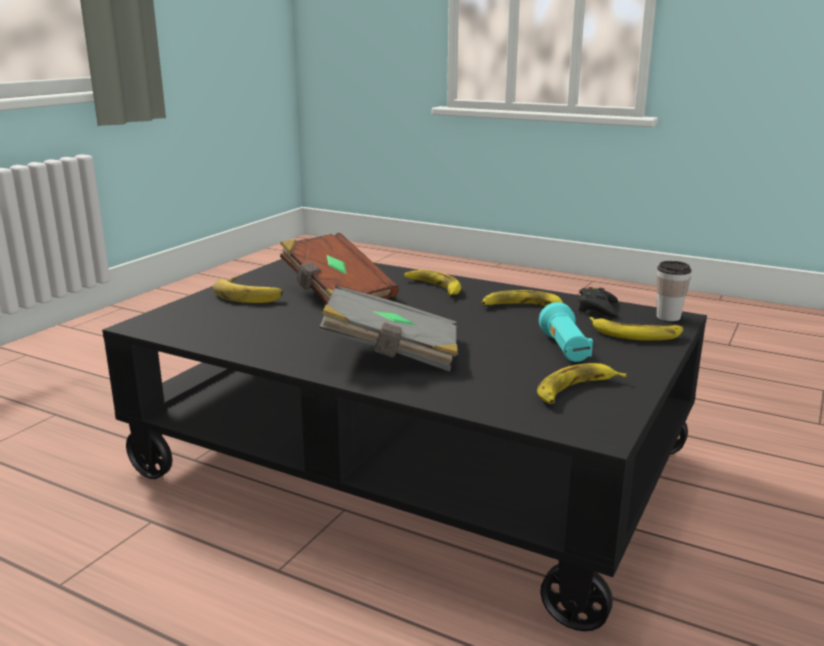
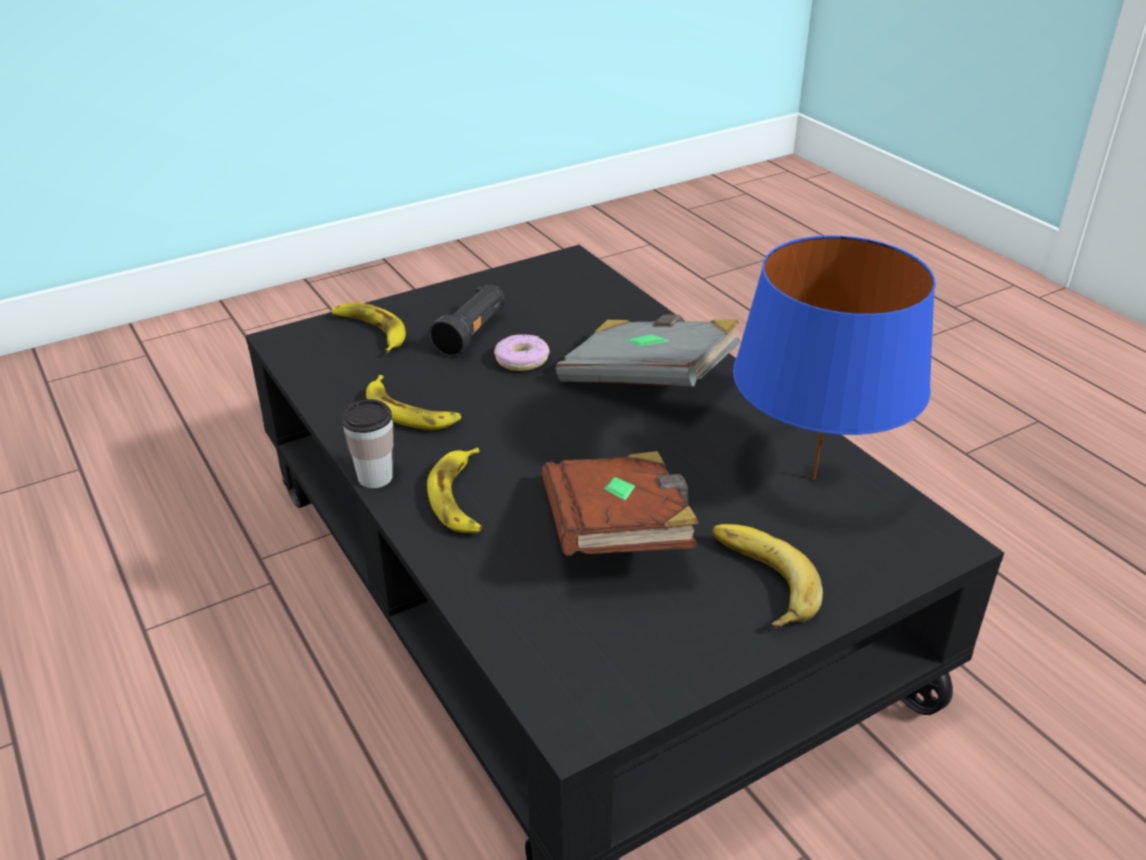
camera: 150 degrees left, 15 degrees up
(232, 333) = (813, 478): none -> blue table lamp
(500, 344) = (521, 360): none -> donut
(565, 350) = (472, 334): turquoise flashlight -> black flashlight
(575, 390) = (533, 293): banana -> none
(597, 308) = (331, 380): black game controller -> none
(668, 317) = (290, 343): cup -> cup (375, 477)

